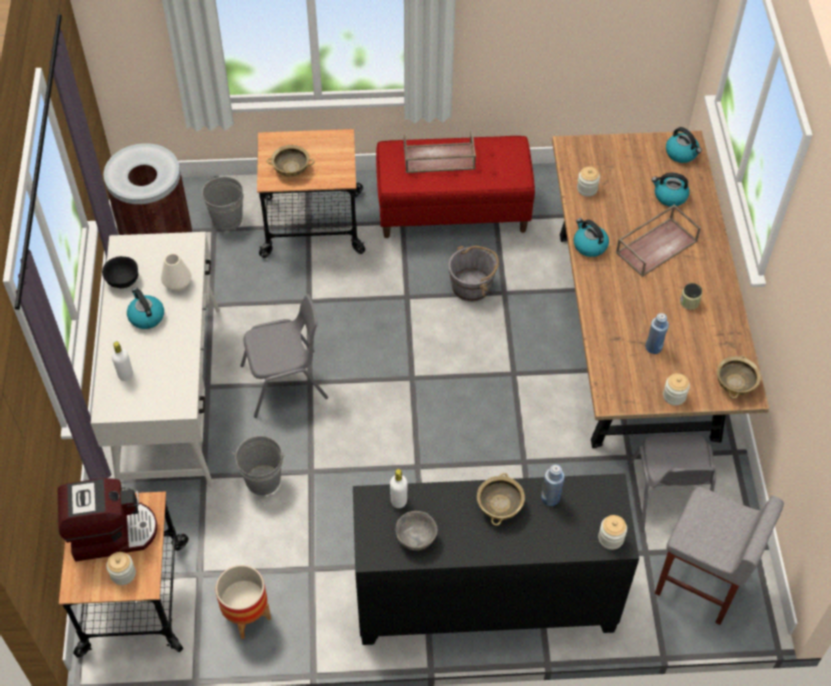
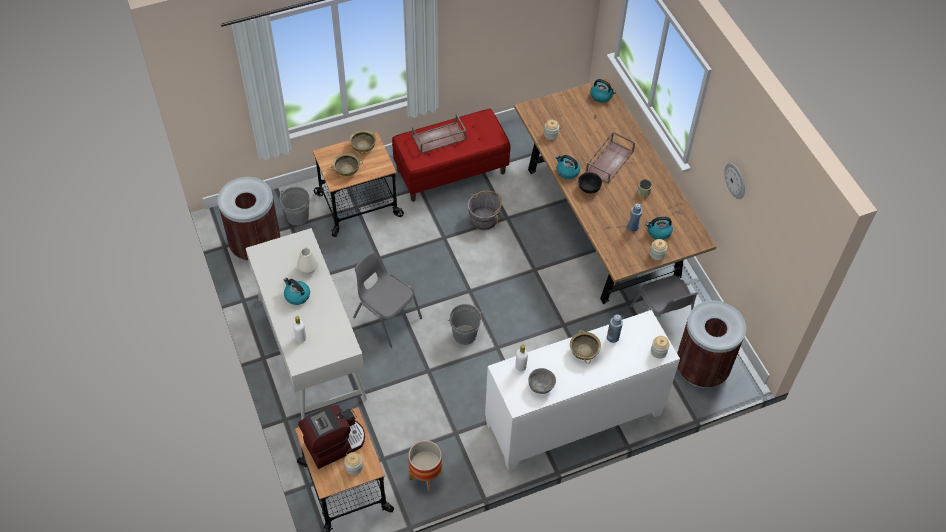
camera: 20 degrees left, 0 degrees up
(123, 280) = (269, 275): black bowl -> black bowl (588, 188)
(263, 480) = (399, 385): grey bucket -> grey bucket (465, 334)
(286, 383) = (386, 317): grey chair -> grey chair turned 105 degrees counterclockwise
(485, 600) = (574, 419): black cabinet -> white cabinet
(669, 196) = (605, 126): kettle -> kettle (658, 232)
(701, 583) = (701, 369): grey stool -> brown trash can
(735, 383) = (690, 236): beige bowl -> beige bowl (363, 146)
(809, 314) = (735, 180): none -> wall clock

